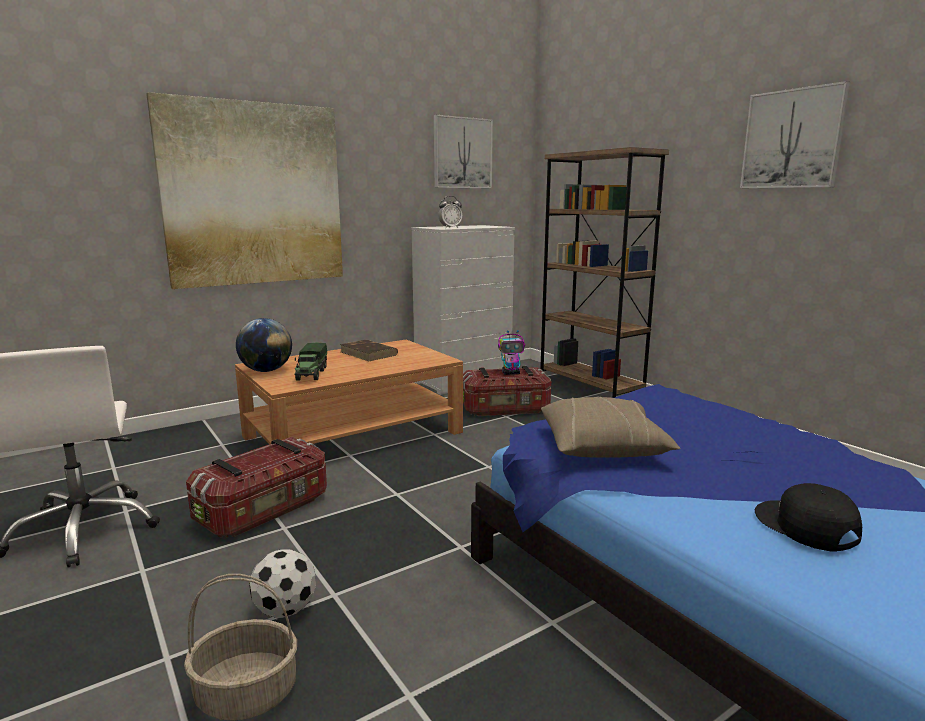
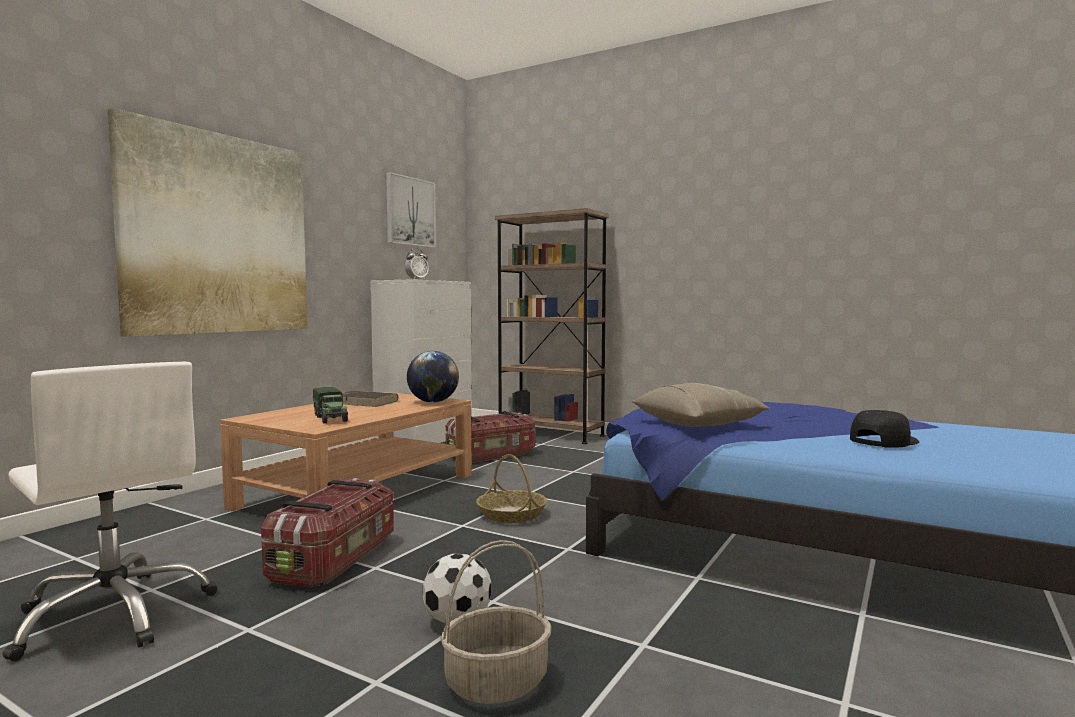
camera: 25 degrees left, 10 degrees down
(266, 371) = (272, 420): globe -> globe (433, 402)
(451, 489) = (511, 514): none -> basket
(511, 373) = (495, 418): toy robot -> none
(792, 139) = (713, 205): picture -> none
(805, 526) = (882, 440): black cap -> black cap turned 105 degrees clockwise

